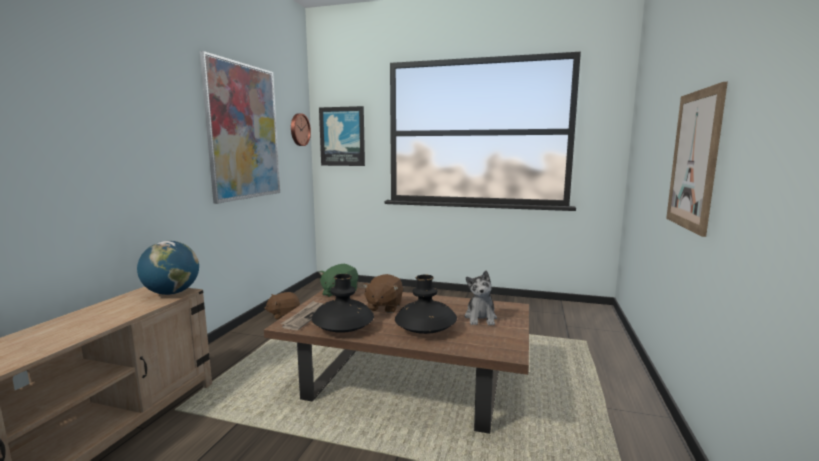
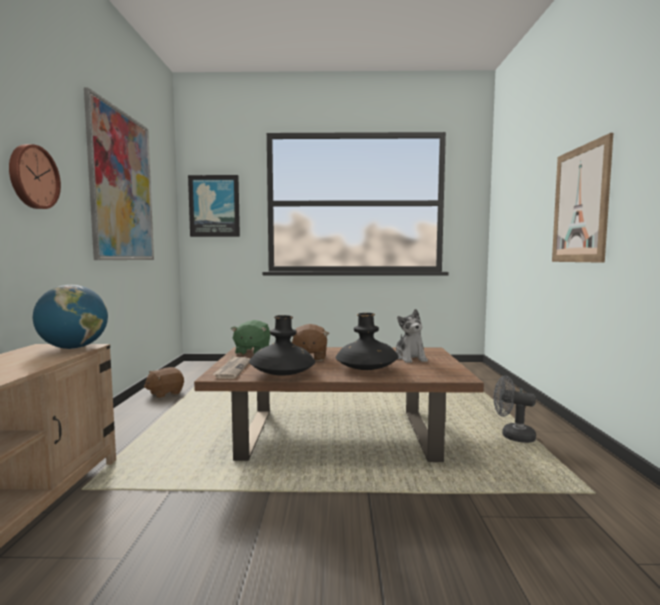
camera: 15 degrees left, 5 degrees down
(299, 129) = (168, 196): wall clock -> wall clock (32, 177)
(585, 411) = (512, 436): none -> grey fan

